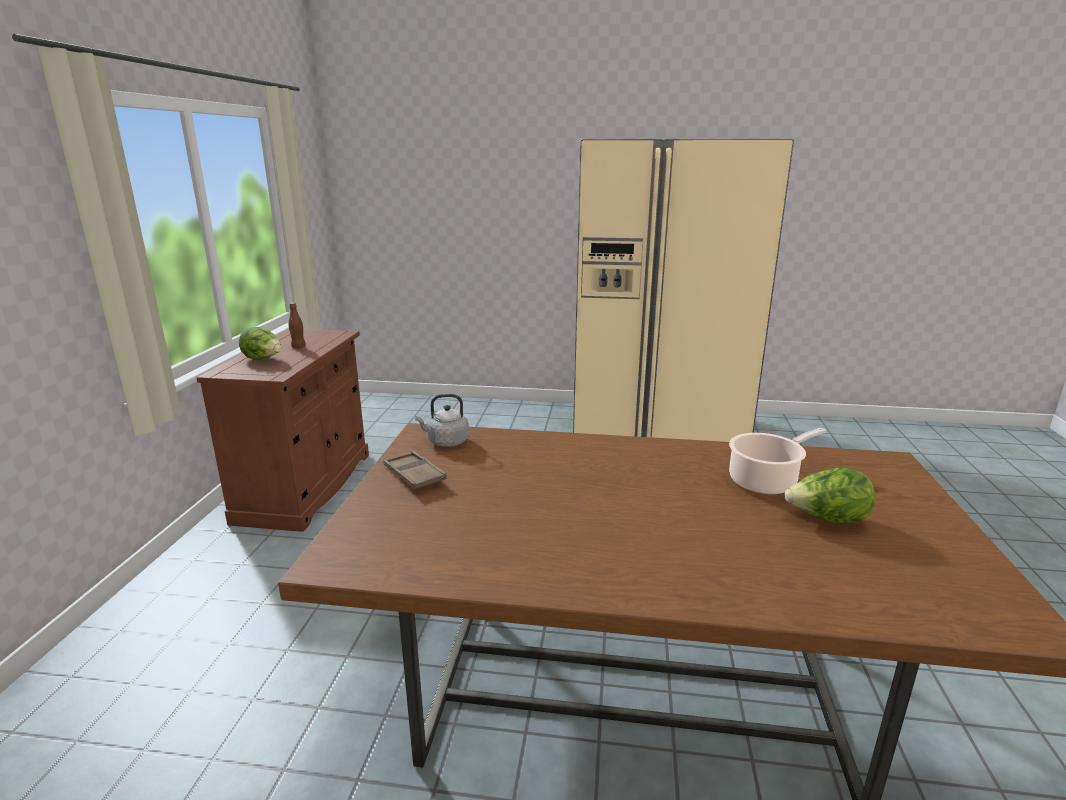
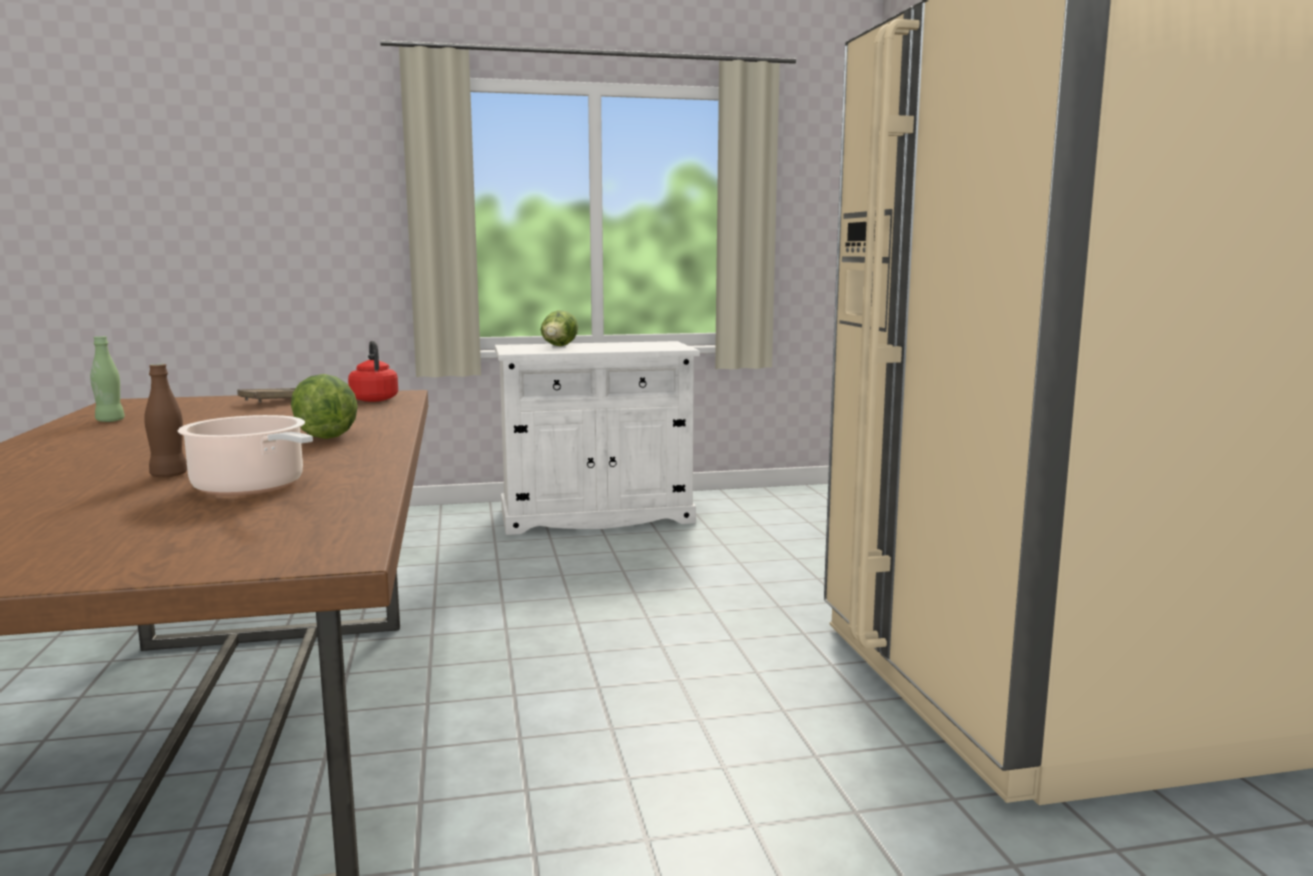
camera: 70 degrees right, 10 degrees down
(298, 347) = (611, 347): brown bottle -> brown bottle (169, 475)
(306, 486) = (596, 516): brown cabinet -> white cabinet
(446, 442) = (374, 399): grey kettle -> red kettle
(466, 556) = (110, 421): none -> green bottle
(826, 520) = (107, 511): lettuce -> lettuce (326, 436)

